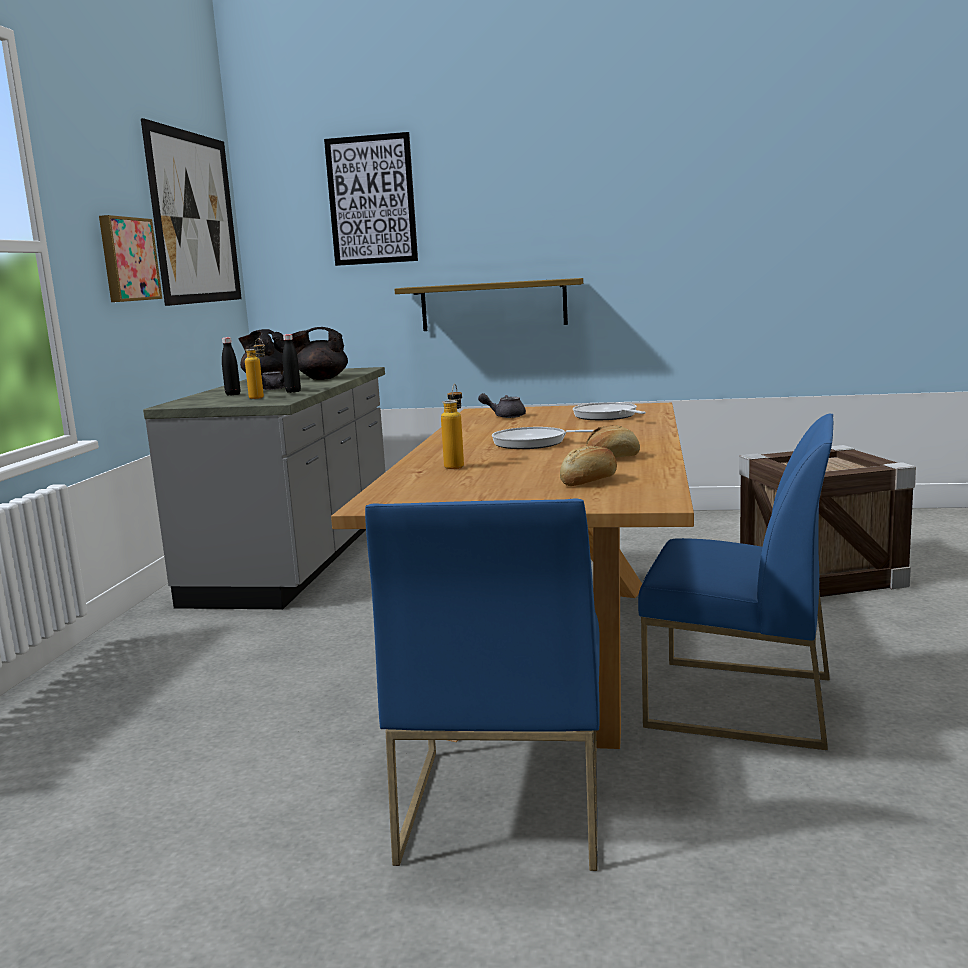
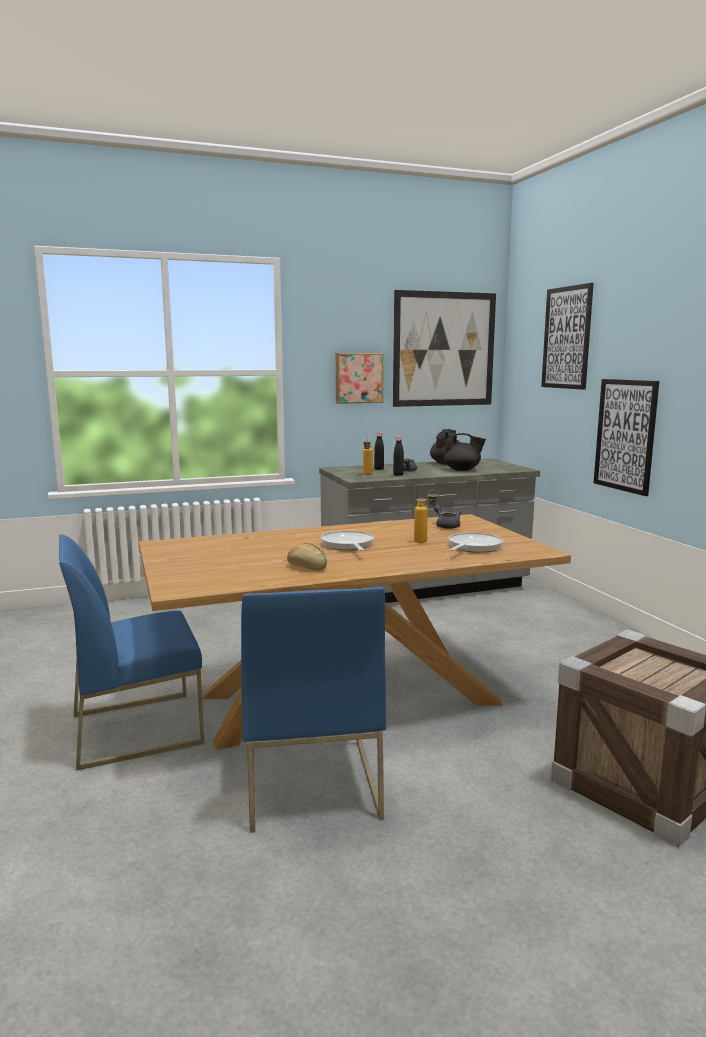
camera: 60 degrees right, 0 degrees up
(321, 378) = (462, 470): black teapot -> black teapot turned 135 degrees clockwise
(456, 465) = (266, 541): bottle -> bottle (425, 541)
(493, 305) = (625, 435): shelf -> picture
(590, 481) = (230, 571): bread -> none

